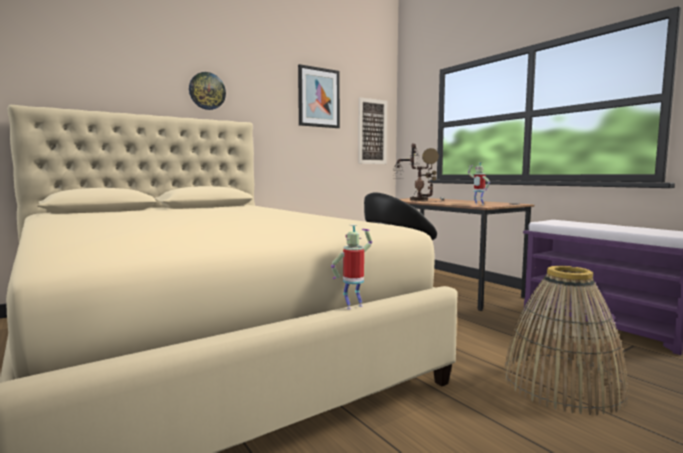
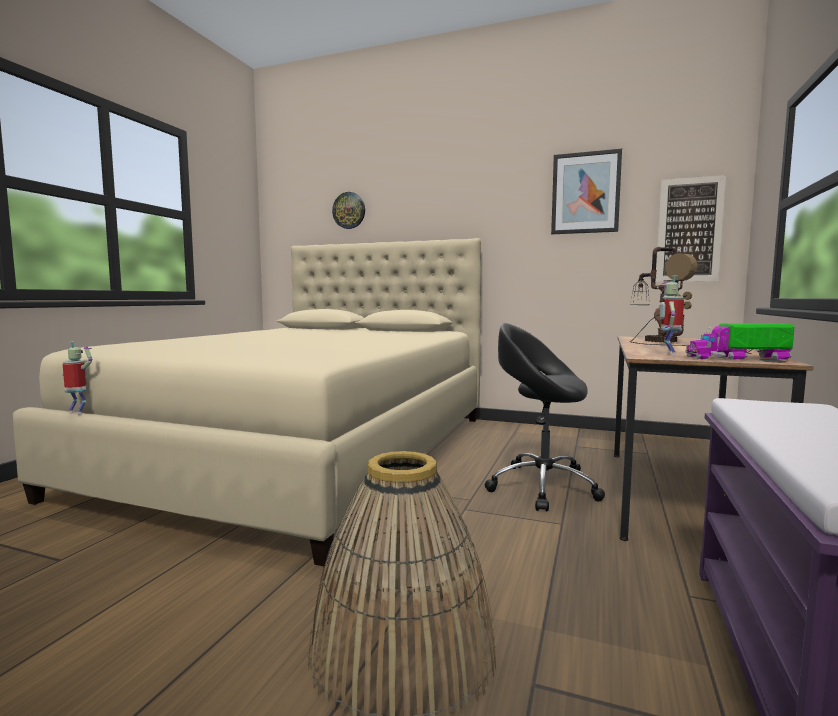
camera: 55 degrees right, 0 degrees up
(207, 91) = (440, 210): wall clock -> wall clock (349, 210)
(353, 306) = (206, 427): toy robot -> toy robot (78, 413)
(505, 204) = (737, 358): none -> toy truck

